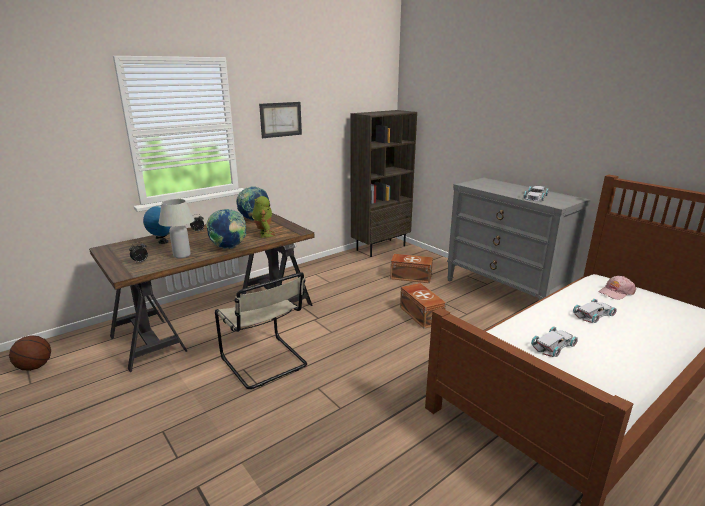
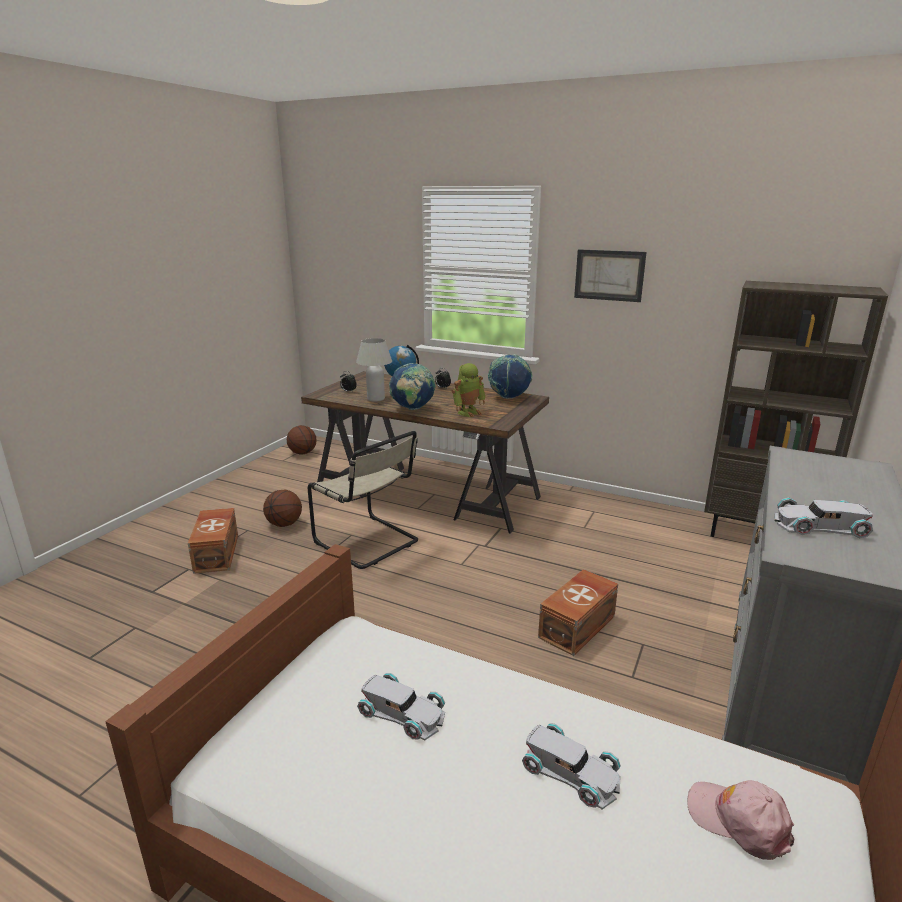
camera: 65 degrees right, 0 degrees up
(179, 403) = (284, 524): none -> basketball
(265, 363) = (369, 543): beige chair -> beige chair turned 75 degrees counterclockwise
(410, 276) = (693, 588): brown storage box -> brown storage box (218, 553)

